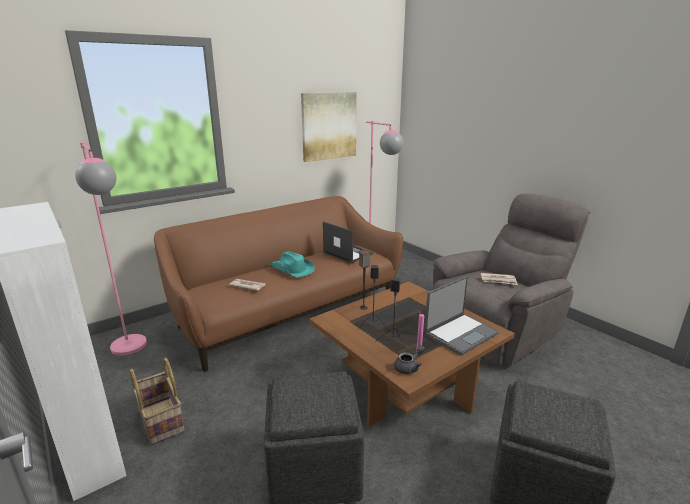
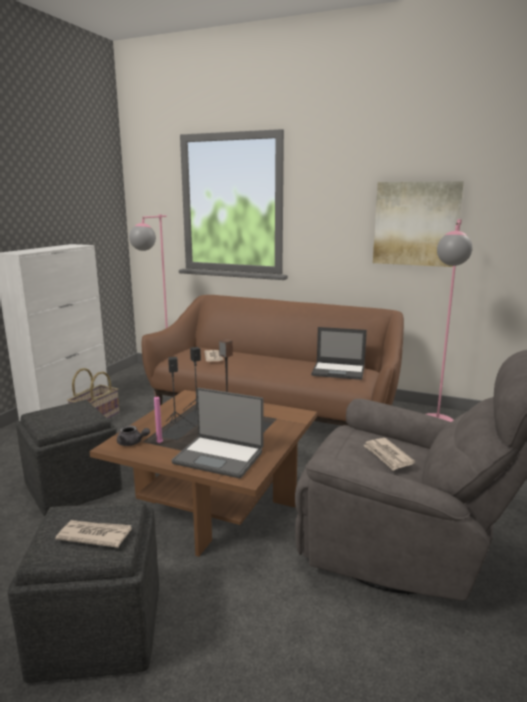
camera: 60 degrees right, 5 degrees down
(292, 269) = (265, 361): turquoise hat -> none
(347, 253) = (339, 371): laptop -> laptop turned 90 degrees clockwise
(565, 410) = (94, 535): none -> newspaper

